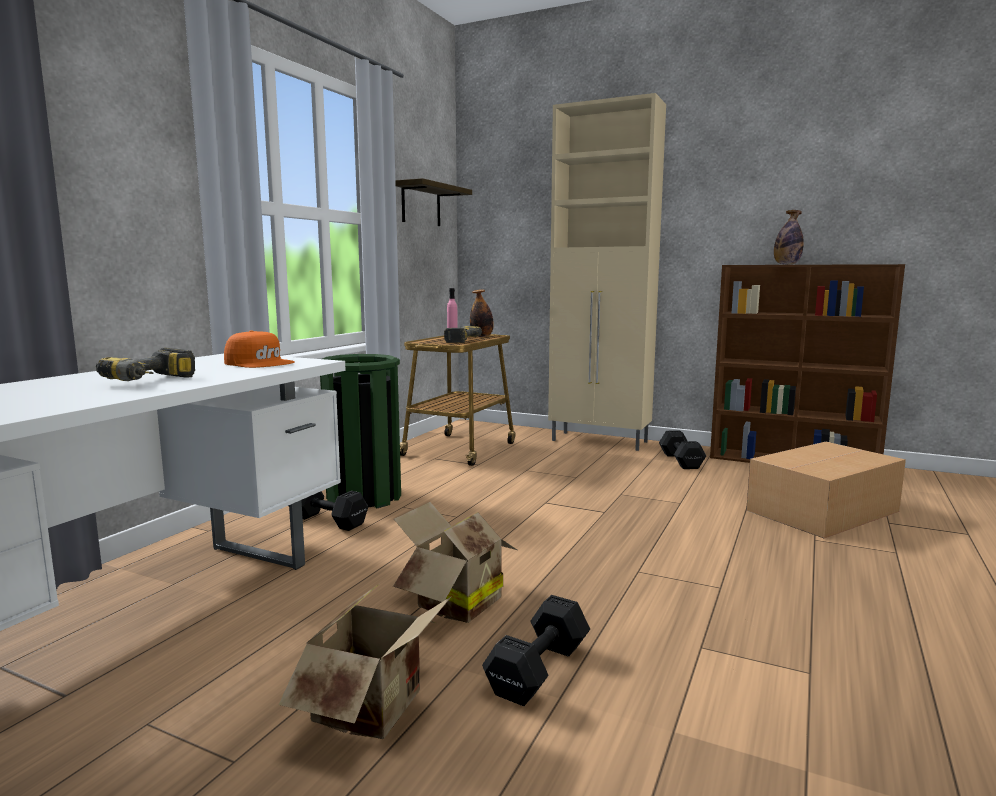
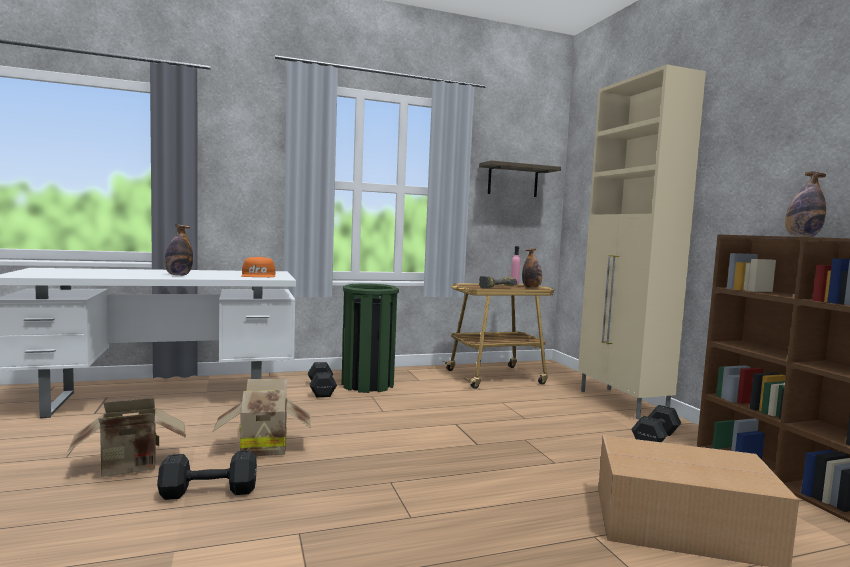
camera: 45 degrees right, 5 degrees down
(155, 381) = (178, 275): power drill -> bottle

